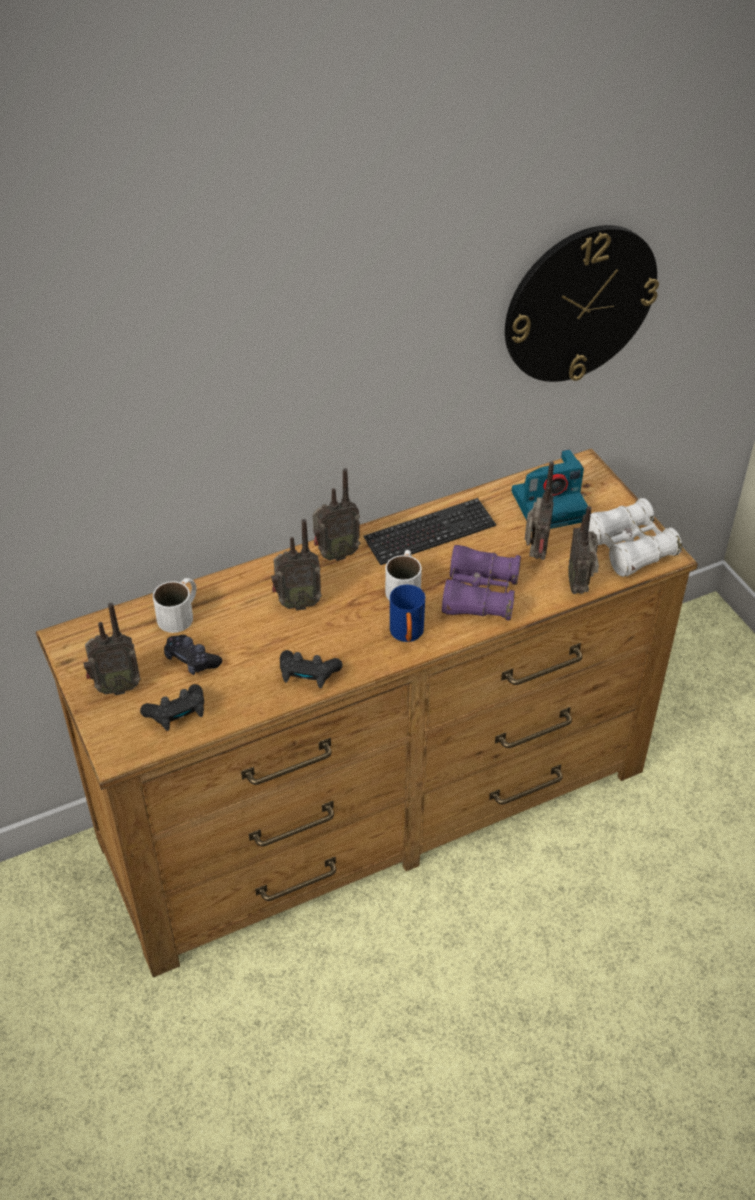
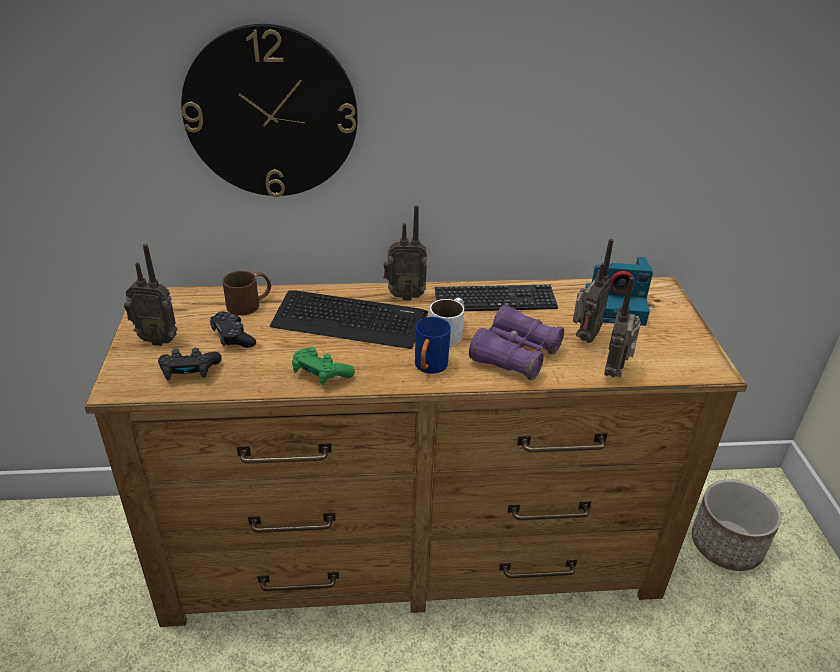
camera: 20 degrees right, 10 degrees down
(180, 613) = (250, 303): white mug -> brown mug
(297, 603) = (349, 320): radio -> keyboard
(308, 675) = (320, 374): black game controller -> green game controller
(579, 304) = (682, 119): wall clock -> wall clock (271, 113)
(629, 548) = (679, 355): white binoculars -> none
(686, 697) = (726, 545): none -> planter

